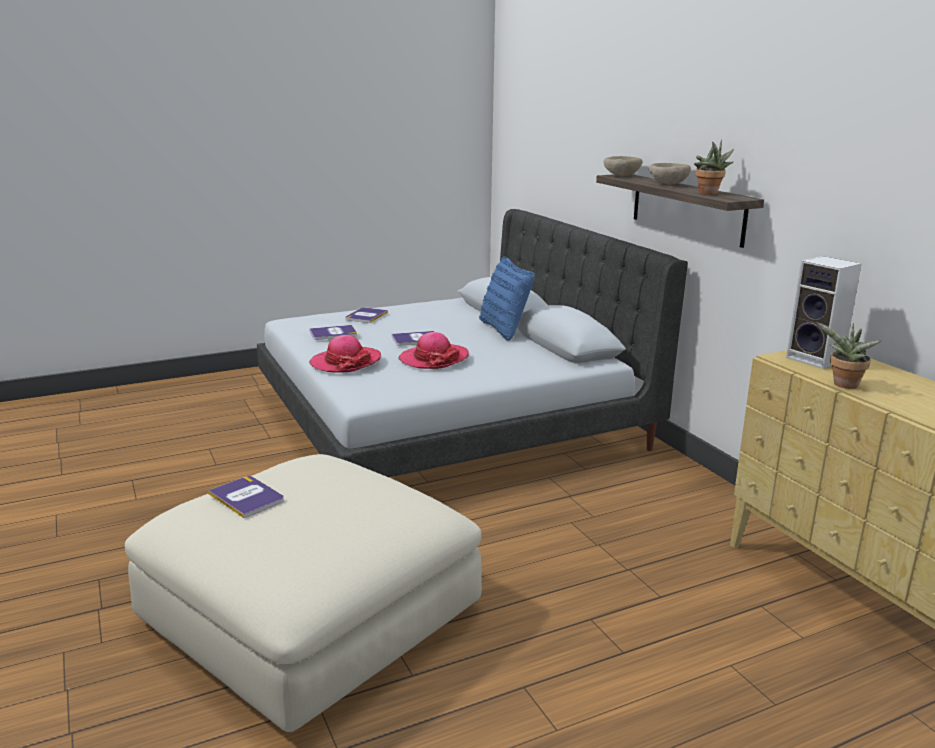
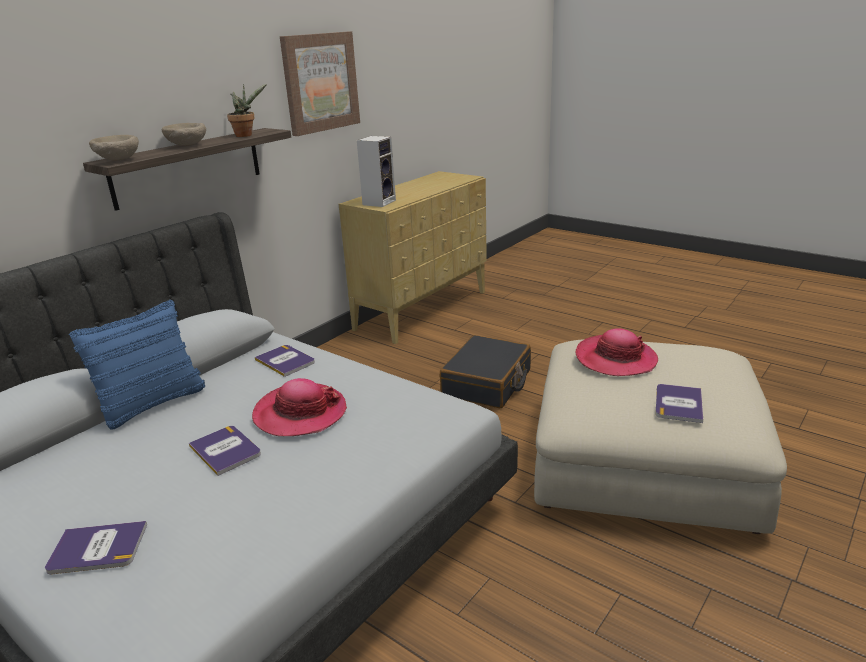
camera: 115 degrees left, 5 degrees up
(333, 333) = (235, 531): book -> book (285, 361)
(346, 362) = (356, 468): hat -> hat (615, 359)
(566, 577) = (487, 383): none -> black suitcase
(843, 385) = (421, 196): potted plant -> none
(854, 166) = (320, 82): none -> picture

